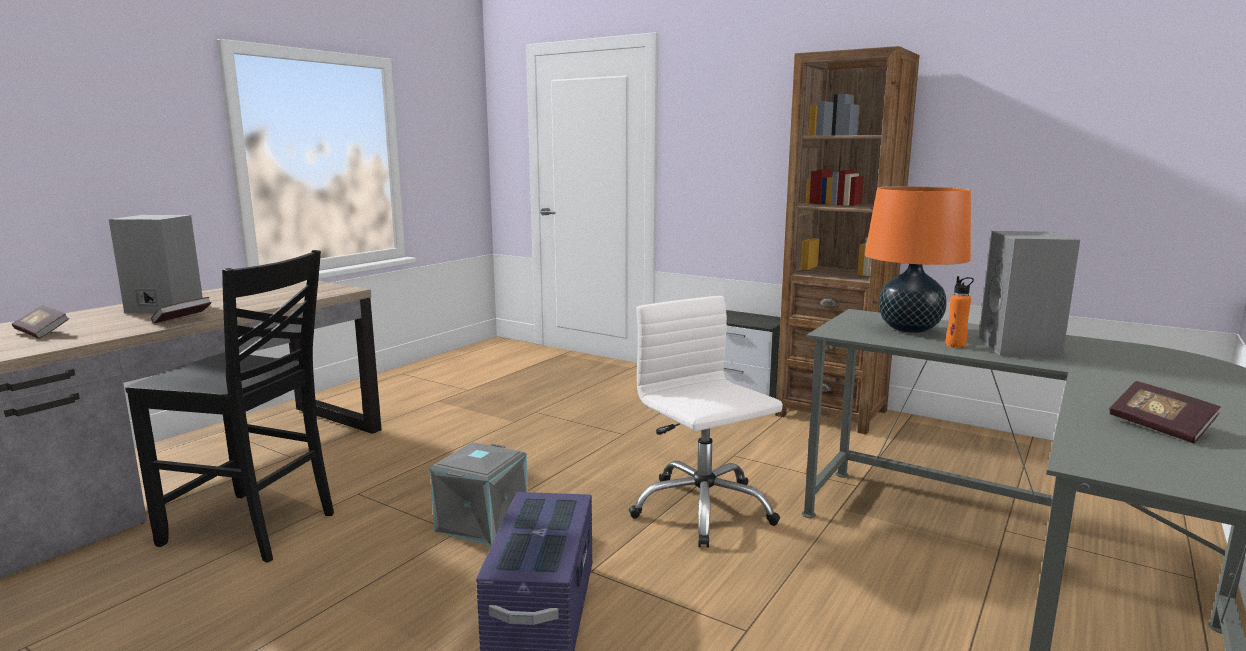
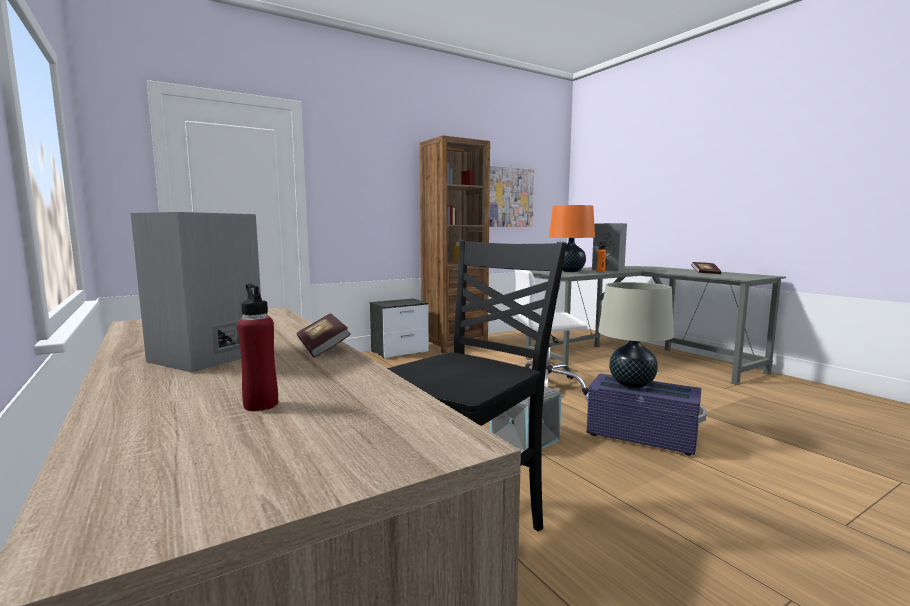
camera: 65 degrees left, 5 degrees down
(42, 332) = (261, 405): book -> red bottle
(543, 521) = (632, 384): none -> beige table lamp
(1037, 148) = (509, 197): none -> picture

